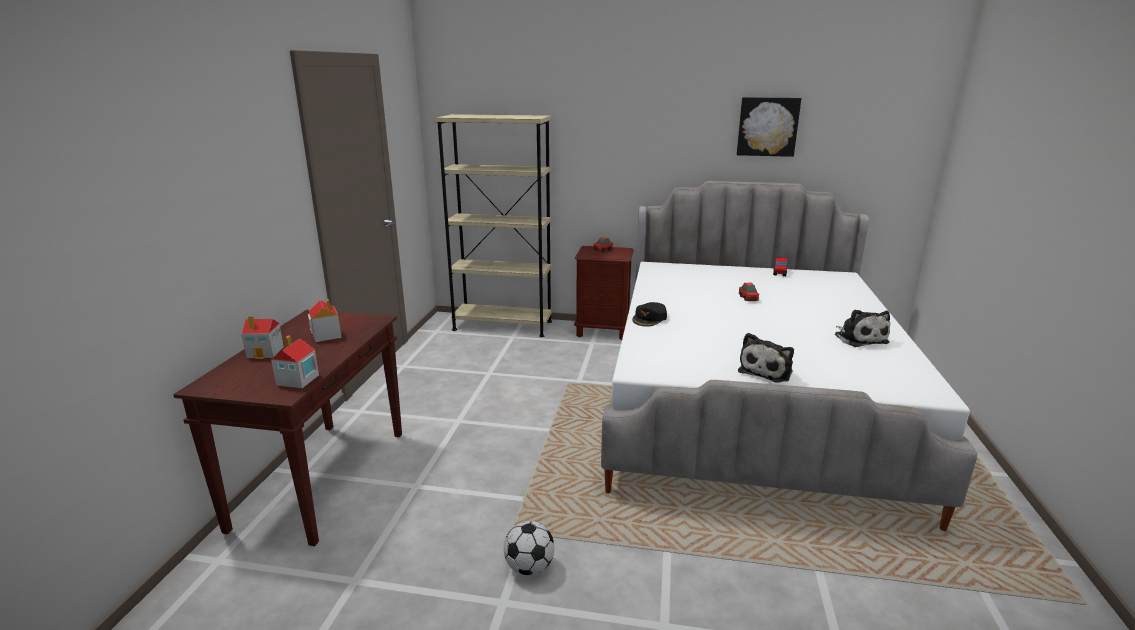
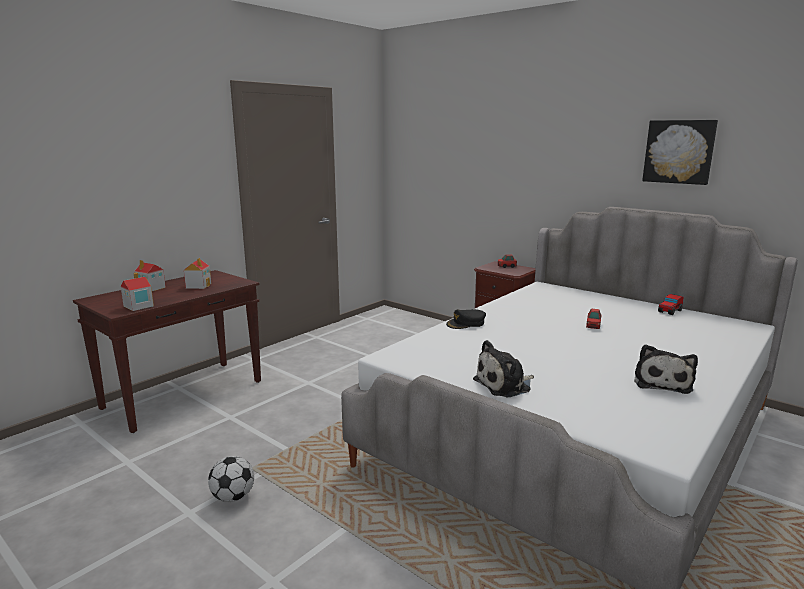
camera: 30 degrees right, 5 degrees down
(502, 325) = (421, 324): beige bookcase -> none

